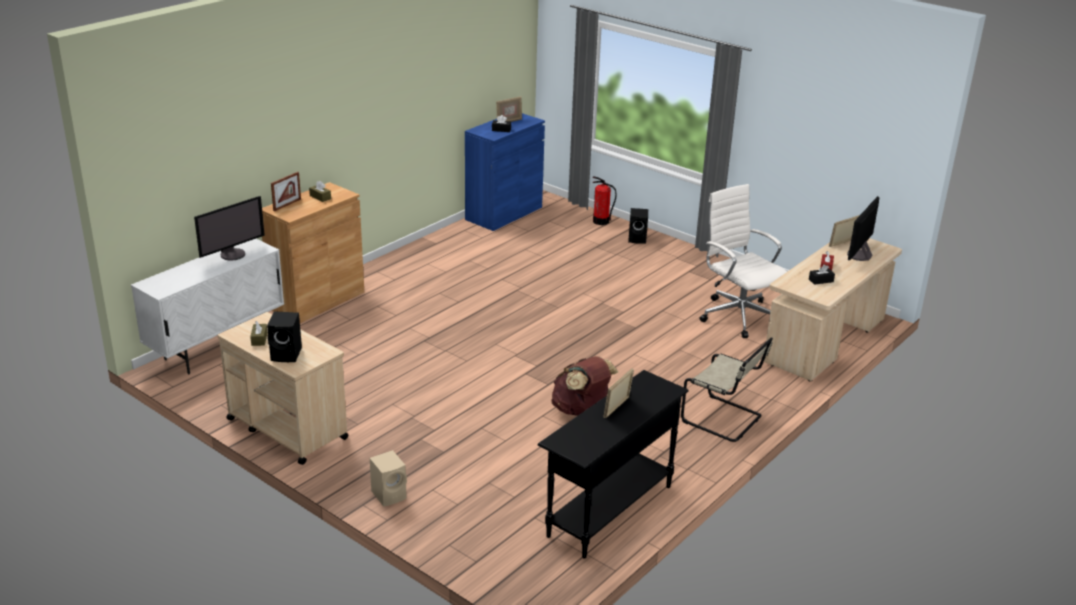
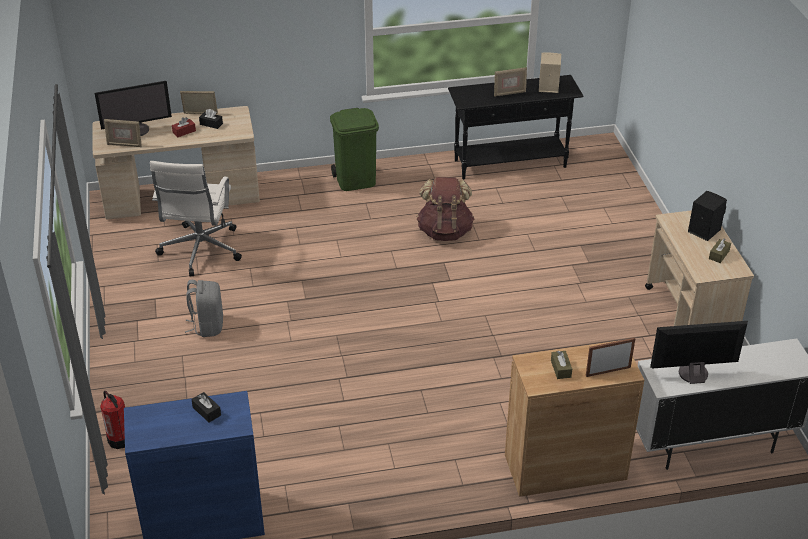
camera: 140 degrees left, 10 degrees up
(390, 495) = (645, 232): beige speaker -> beige speaker (547, 86)
(509, 121) = (171, 427): picture frame -> picture frame (200, 114)
(638, 239) = (128, 388): black speaker -> none
(649, 280) = (207, 326): none -> grey backpack
(724, 419) = (356, 180): beige chair -> green trash can

